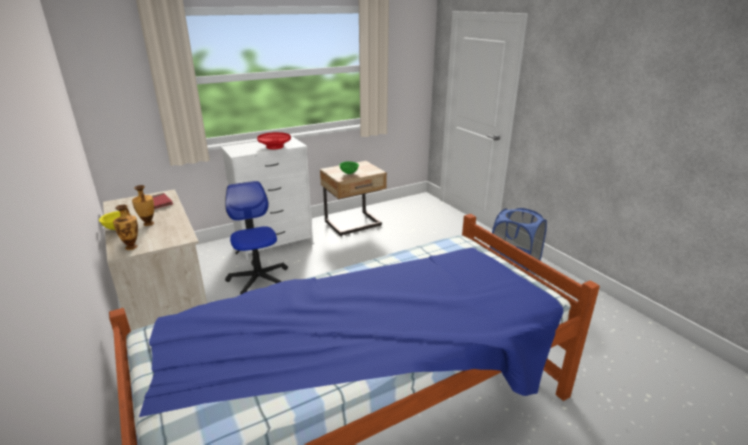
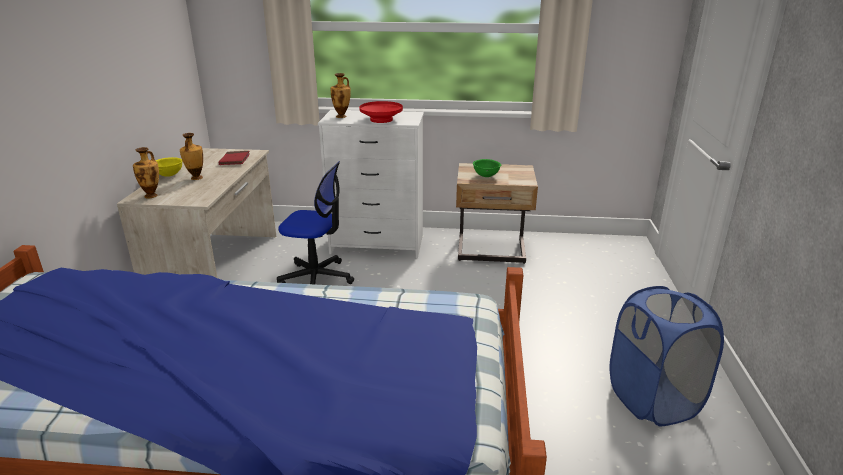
camera: 35 degrees right, 0 degrees up
(241, 149) = (342, 116): none -> vase
(258, 278) = (316, 279): office chair -> office chair turned 90 degrees clockwise

